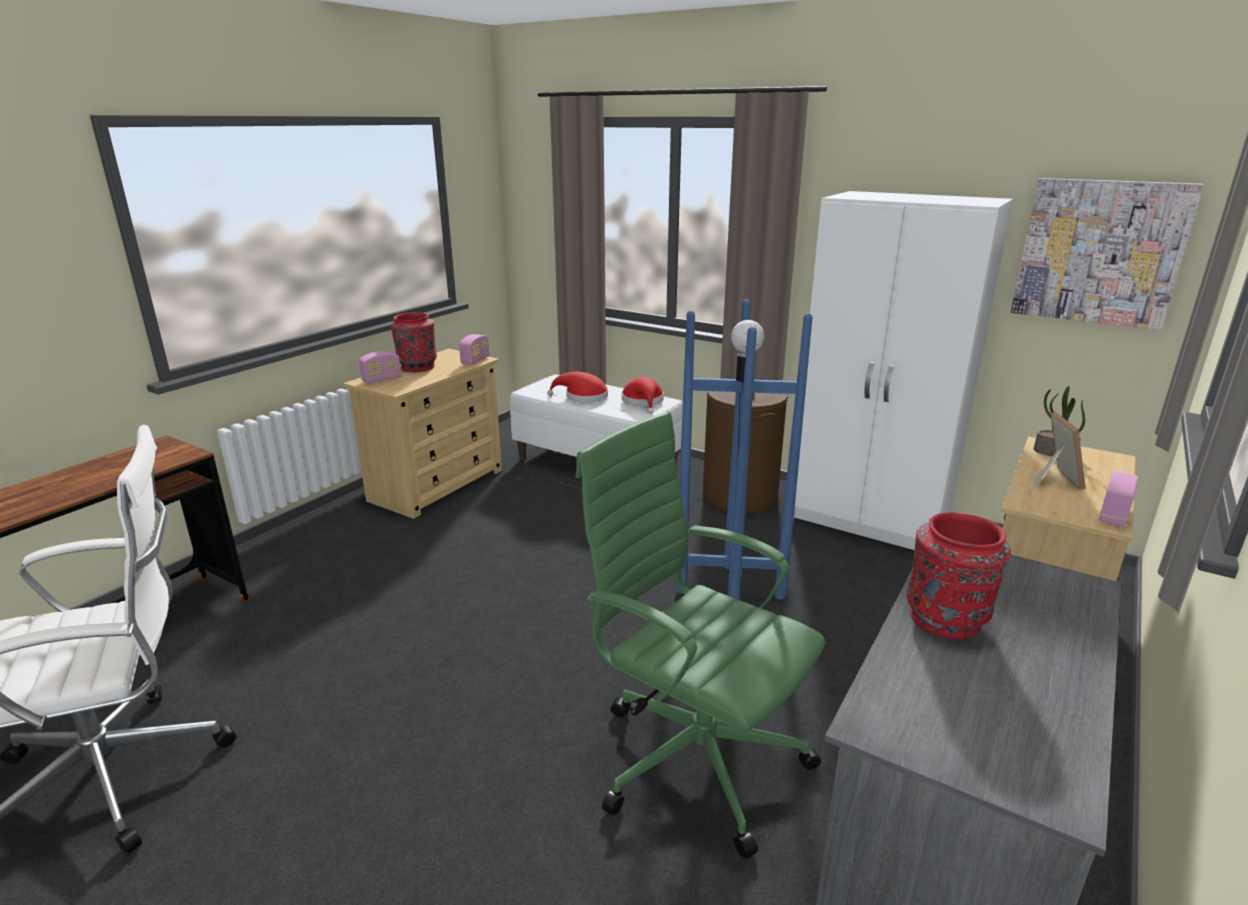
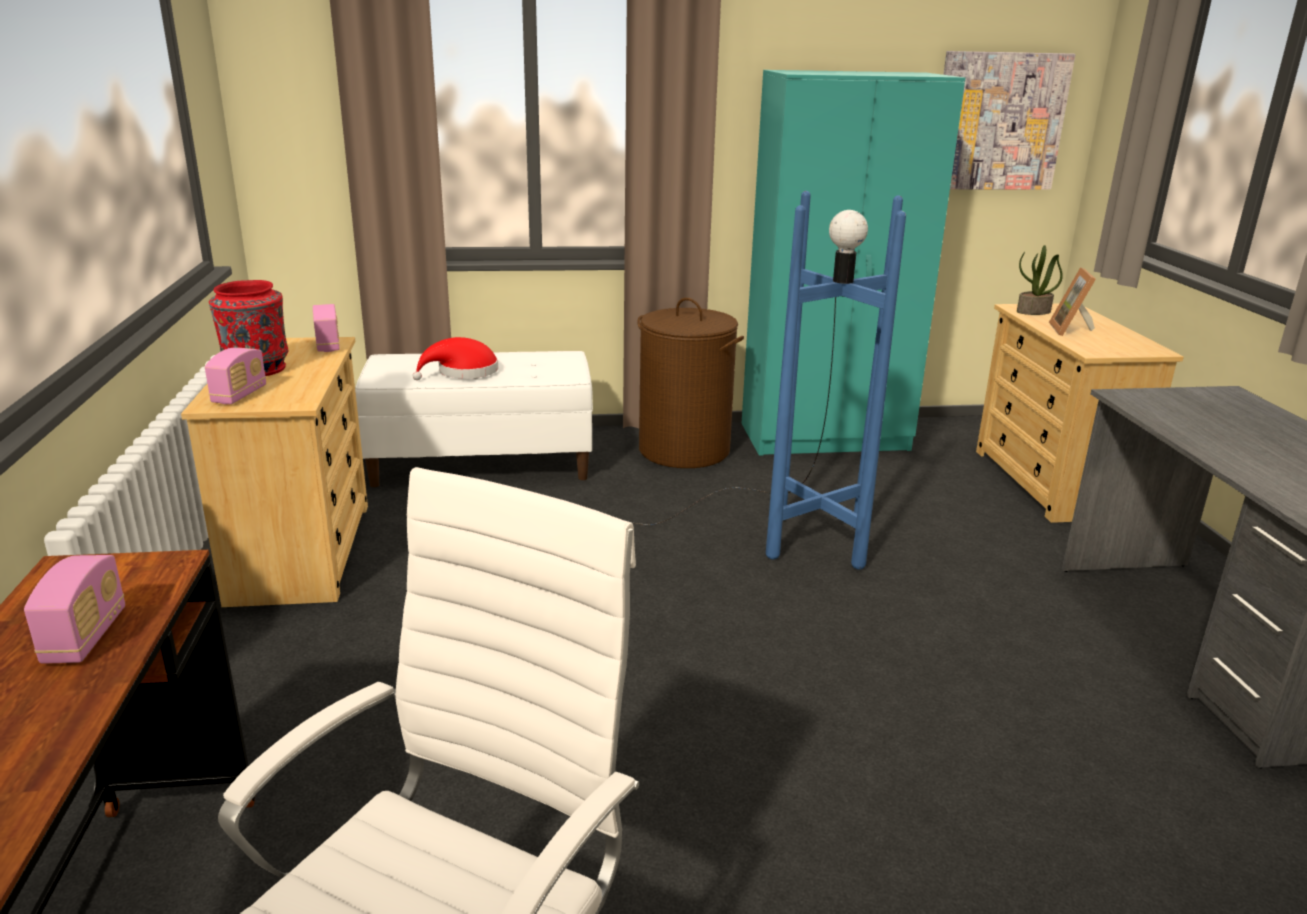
camera: 40 degrees left, 0 degrees up
(643, 402) = (545, 361): red hat -> none
(695, 755) = (996, 685): green office chair -> none
(870, 521) = (826, 438): white wardrobe -> turquoise wardrobe
(947, 619) = (1220, 441): red vase -> none
(1053, 479) = (1072, 330): picture frame -> picture frame turned 135 degrees counterclockwise
(1113, 515) = (1148, 345): radio -> radio (85, 637)

